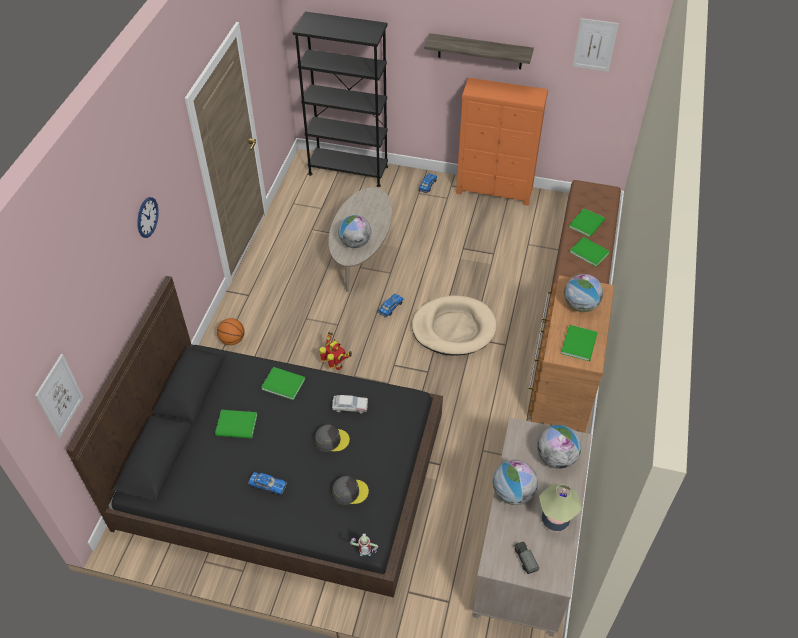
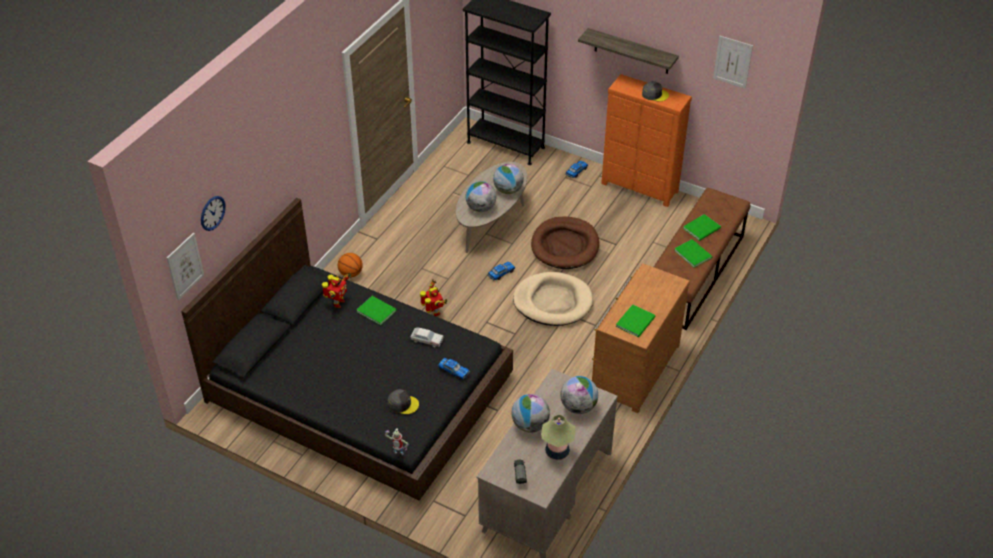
camera: 15 degrees right, 5 degrees down
(147, 217) = (288, 144): wall clock -> wall clock (212, 213)
(237, 383) = (338, 303): none -> toy robot
(237, 426) = (327, 336): green book -> none
(267, 485) = (337, 385): toy car -> toy car (453, 371)
(331, 440) = (402, 362): grey cap -> grey cap (654, 94)
(444, 265) = (565, 246): none -> brown dog bed
(580, 305) = (651, 291): globe -> globe (508, 190)

